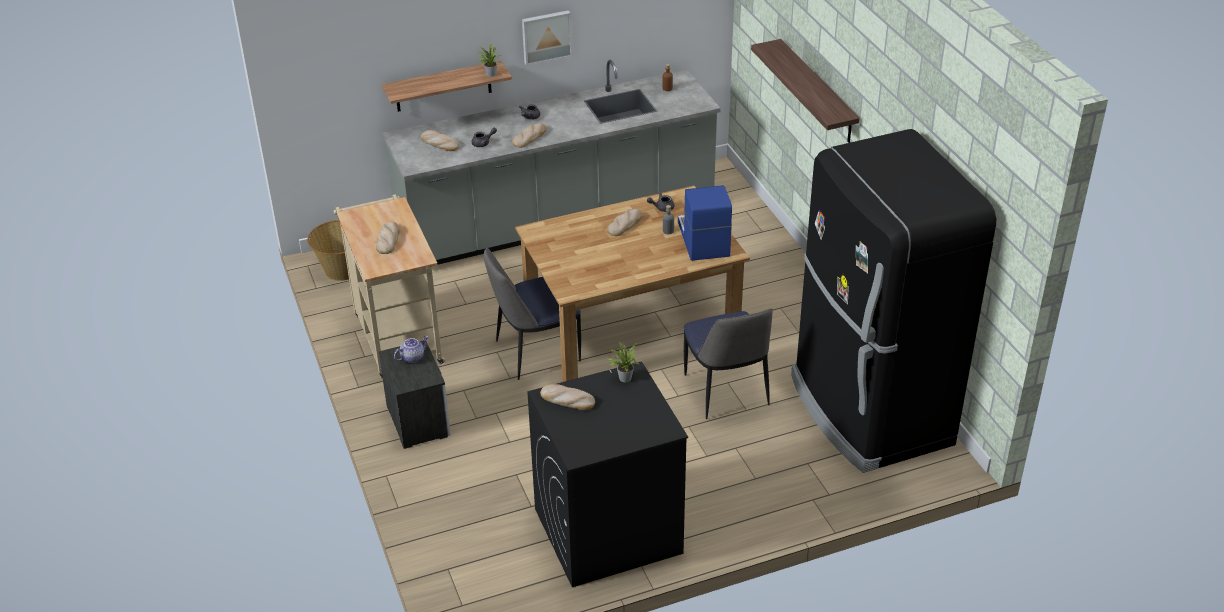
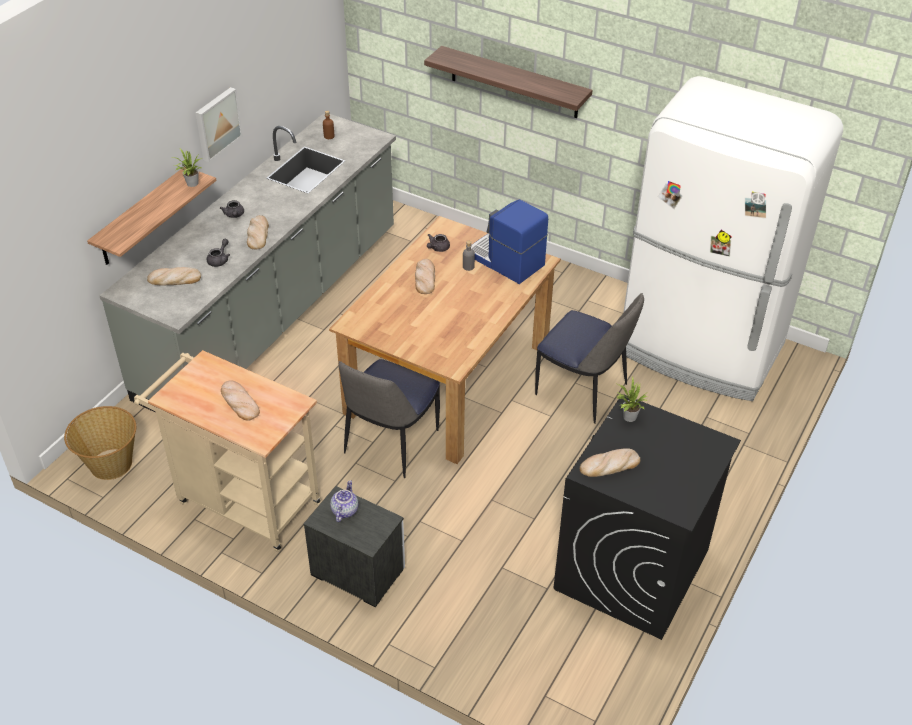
camera: 40 degrees left, 5 degrees up
(868, 411) = (699, 349): black fridge -> white fridge

